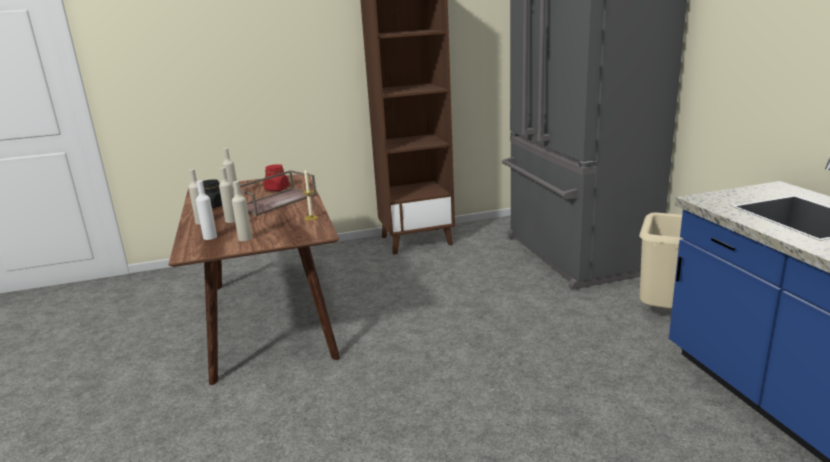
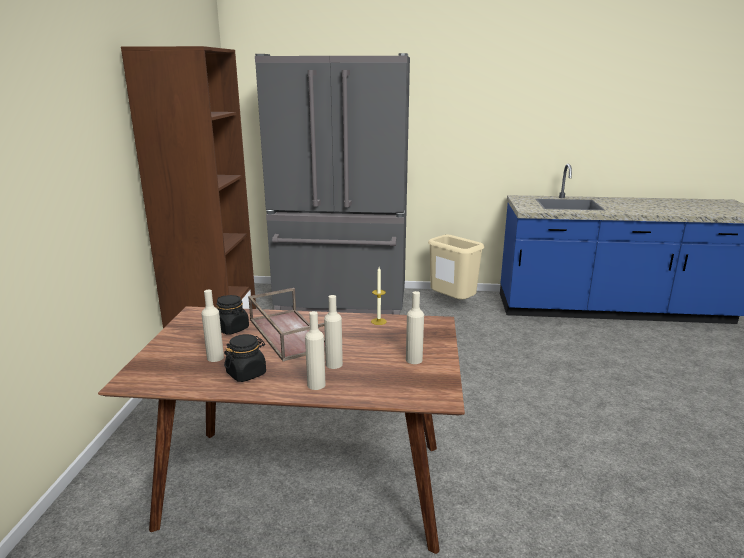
camera: 70 degrees left, 0 degrees up
(210, 237) = (387, 381): white bottle -> none
(277, 189) = (232, 329): red jar -> black jar

